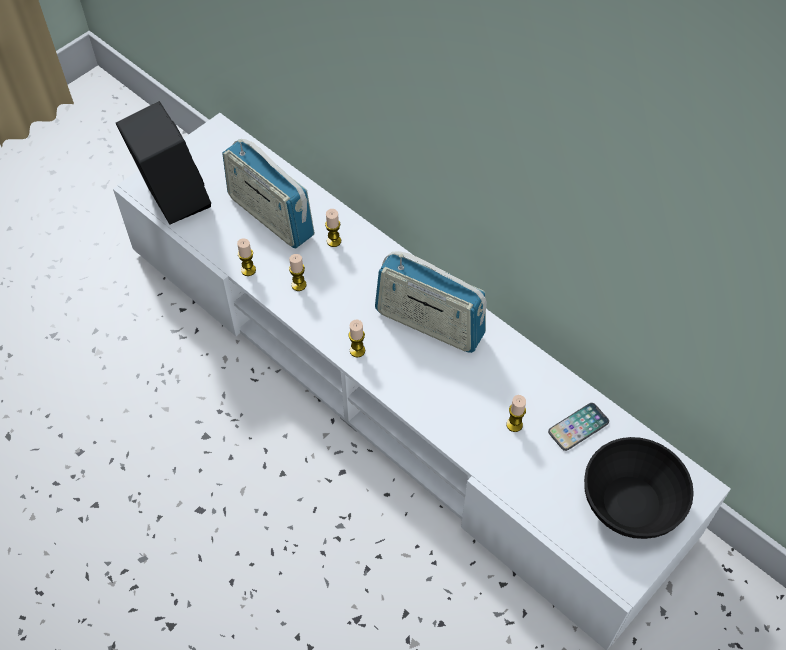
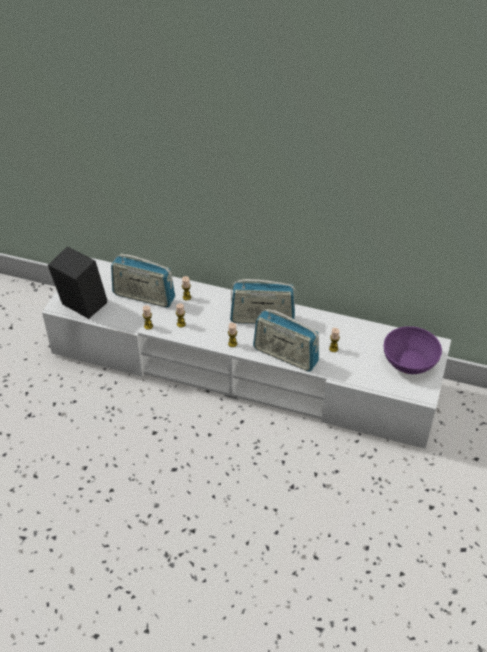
camera: 25 degrees left, 10 degrees down
(428, 405) = (285, 355): none -> radio
(578, 427) = (365, 339): phone -> none
(631, 504) = (410, 362): black bowl -> purple bowl

